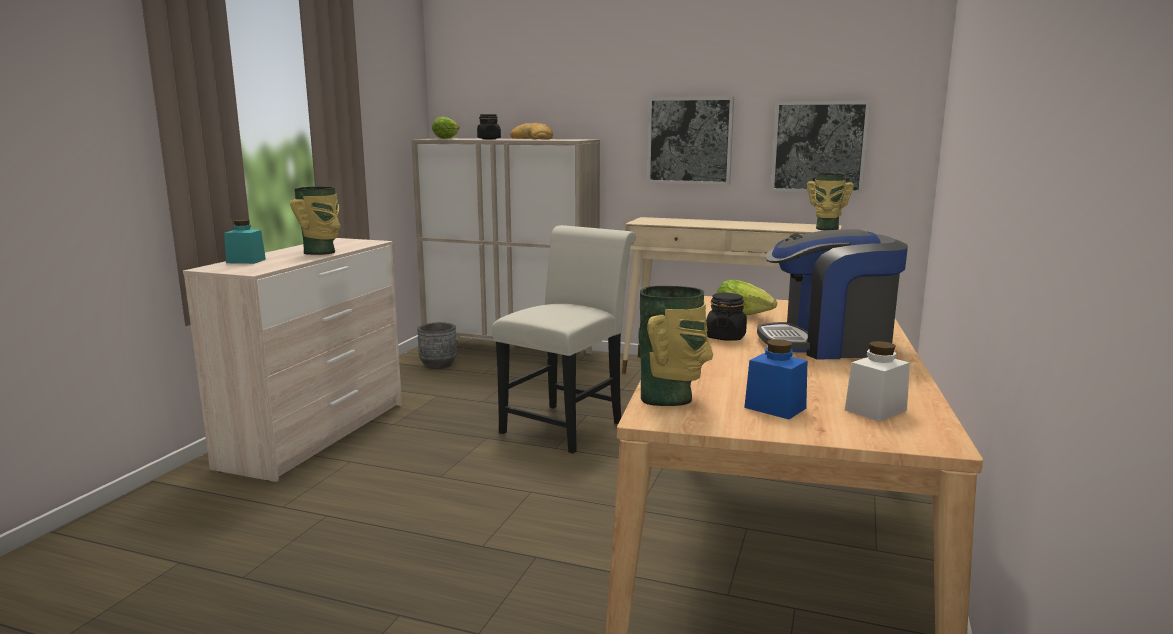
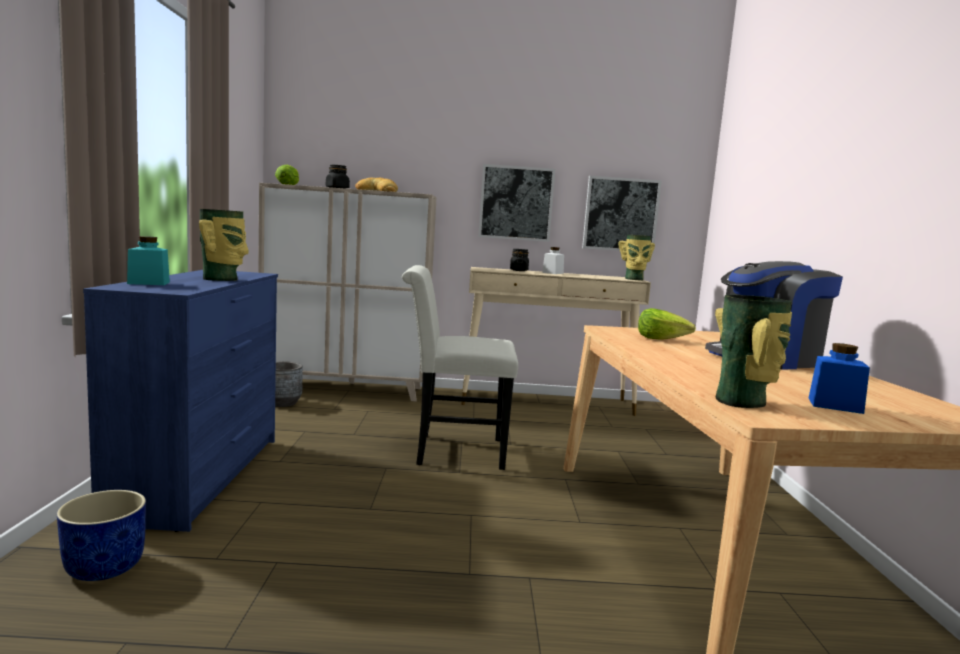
camera: 20 degrees left, 5 degrees down
(198, 504) = (103, 567): none -> blue planter
(317, 435) = (201, 477): beige dresser -> blue dresser
(567, 425) = (452, 451): white chair -> white chair turned 105 degrees counterclockwise
(725, 337) = (682, 354): black jar -> black jar (518, 270)
(875, 410) = (904, 404): white jar -> white jar (552, 273)

